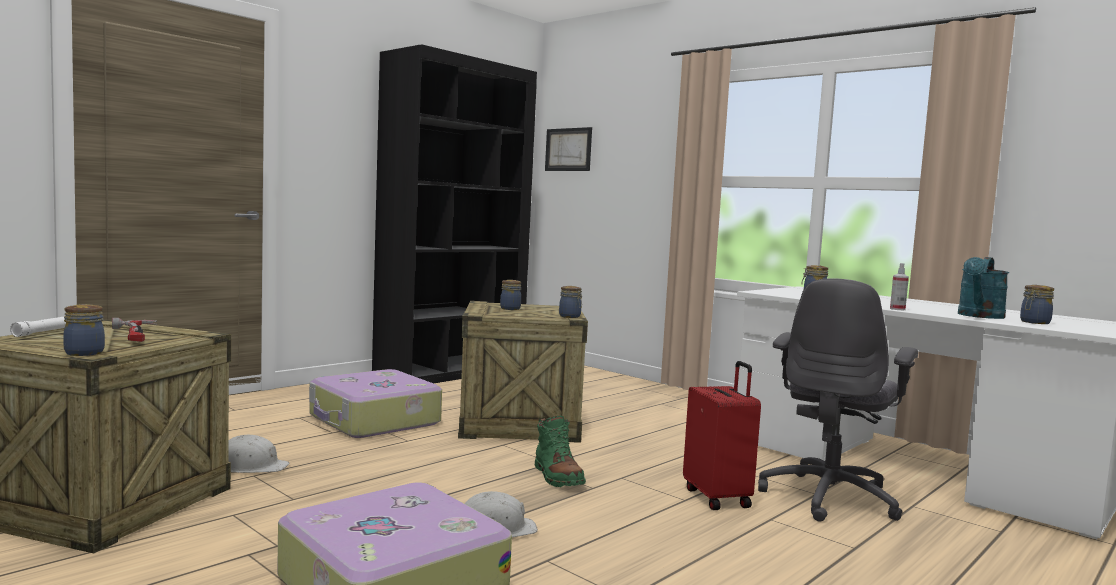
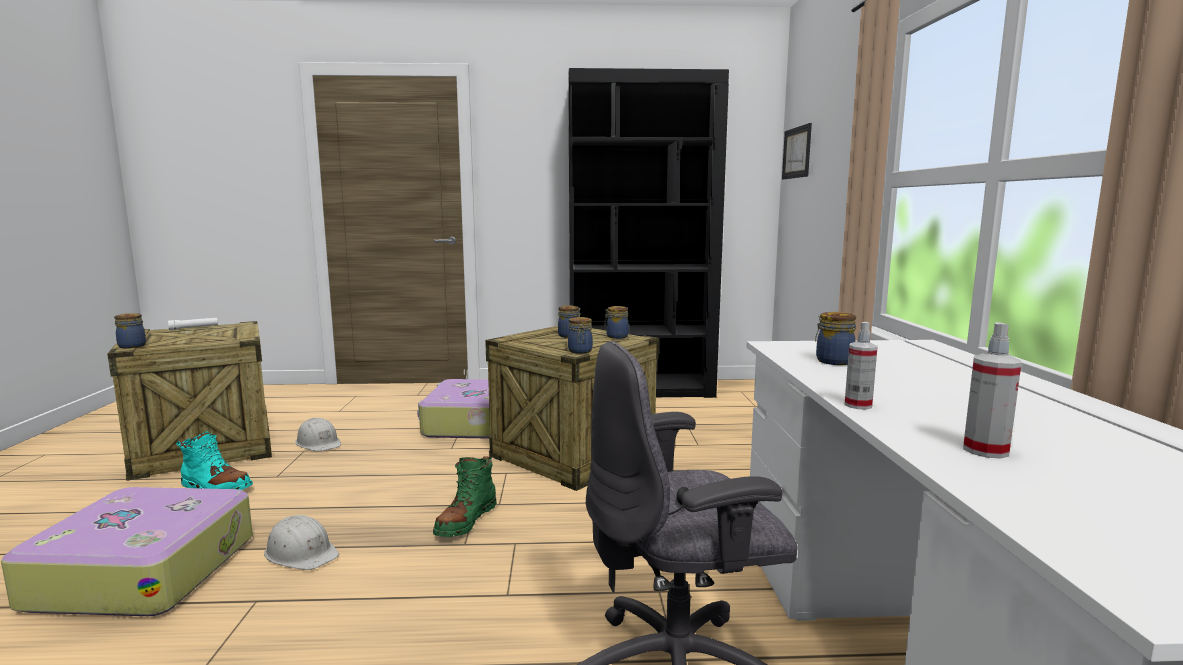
camera: 45 degrees right, 5 degrees up
(137, 335) = (213, 335): hammer -> none
(251, 524) = (216, 488): none -> turquoise boot
(718, 497) = (545, 608): red suitcase -> none
(979, 316) = (985, 450): turquoise watering can -> spray bottle
(1034, 322) = (1071, 495): jar -> jar (616, 336)

